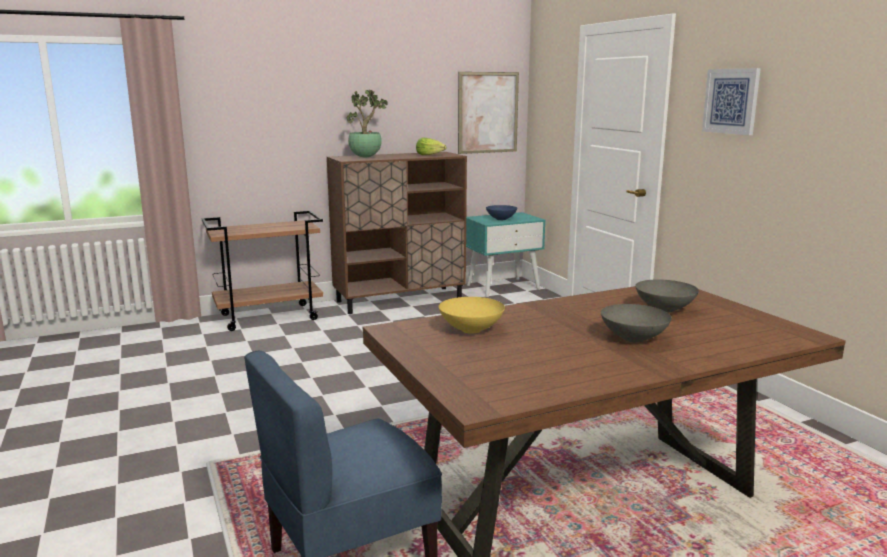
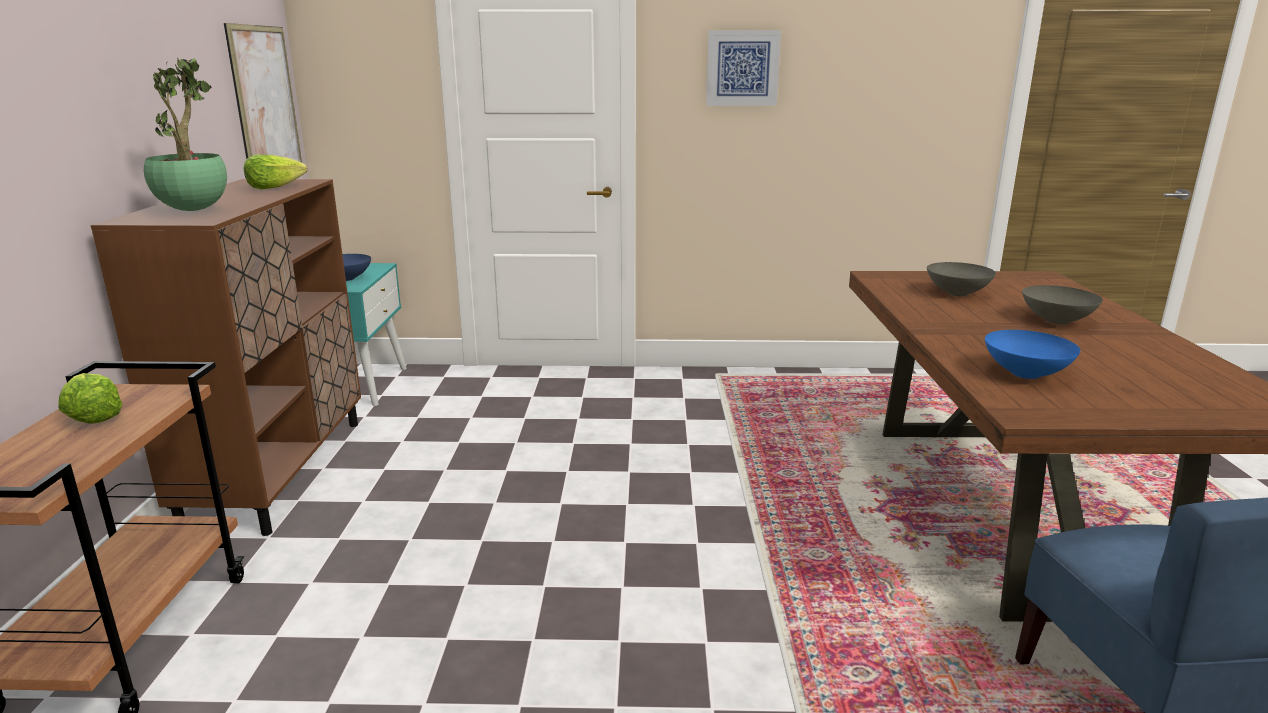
camera: 65 degrees left, 5 degrees up
(279, 225) = (93, 416): none -> lettuce
(470, 330) = (1026, 374): yellow bowl -> blue bowl

